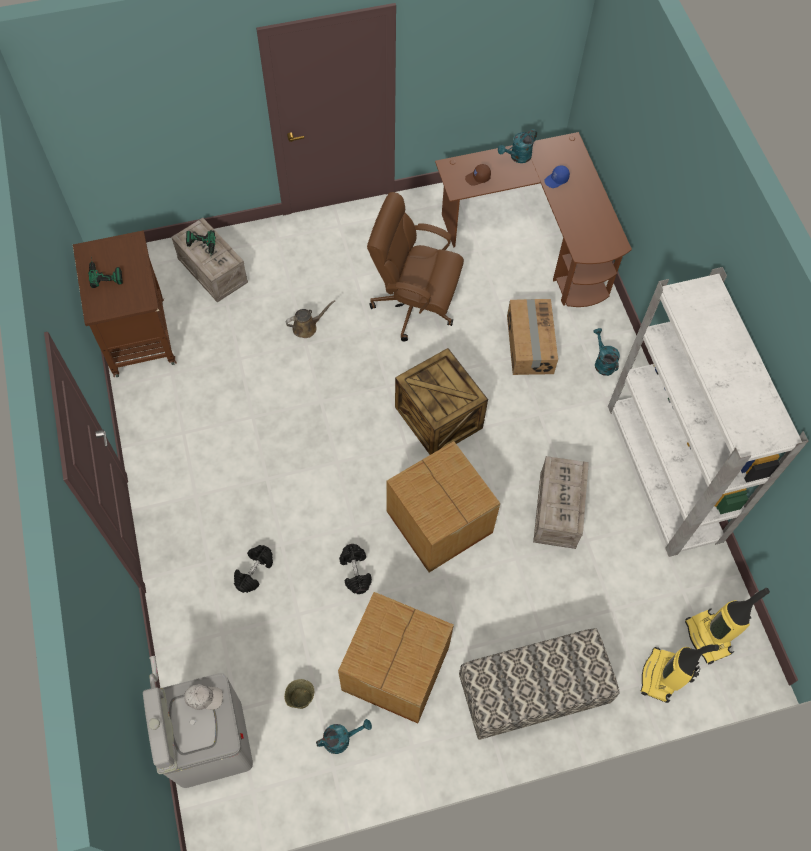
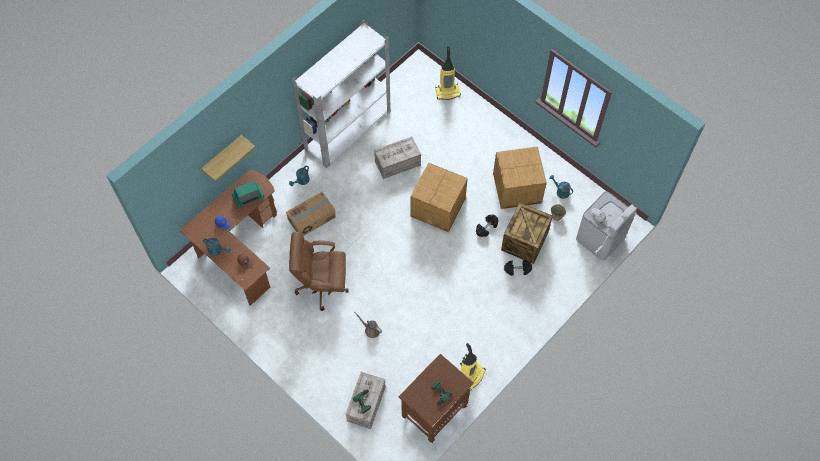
camera: 120 degrees left, 0 degrees up
(414, 305) = (322, 285): brown office chair -> brown office chair turned 105 degrees clockwise
(439, 417) = (382, 236): crate -> crate (524, 240)
(532, 693) = (489, 133): bench -> none
(582, 226) = (248, 197): none -> radio
(641, 161) = (222, 156): none -> shelf
(709, 637) = (418, 82): vacuum cleaner -> vacuum cleaner (471, 375)

